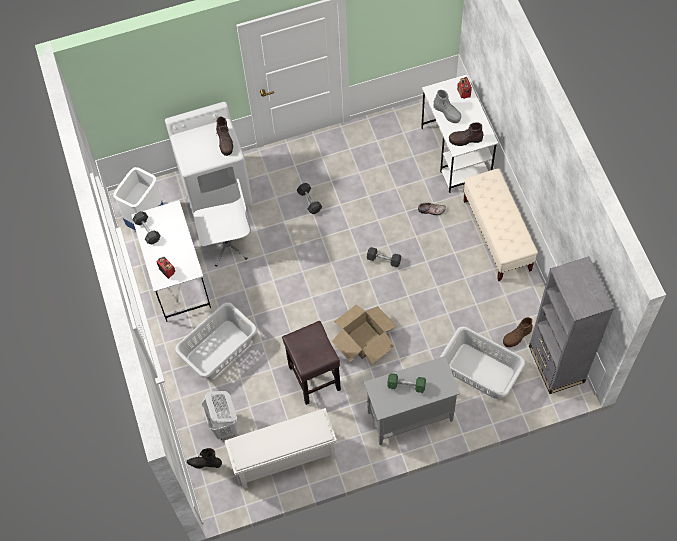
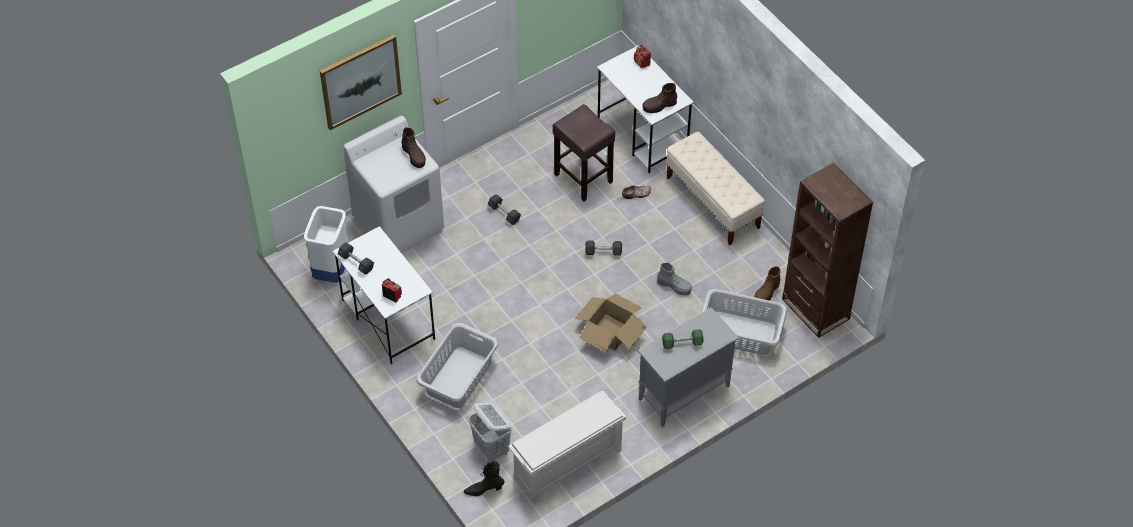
camera: 20 degrees left, 10 degrees down
(181, 69) = (360, 81): none -> picture
(226, 244) = (429, 274): white office chair -> none
(313, 377) = (570, 380): brown stool -> brown stool (582, 177)
(447, 113) = (631, 85): grey boot -> grey boot (674, 286)
(556, 364) = (815, 309): grey bookcase -> brown bookcase

